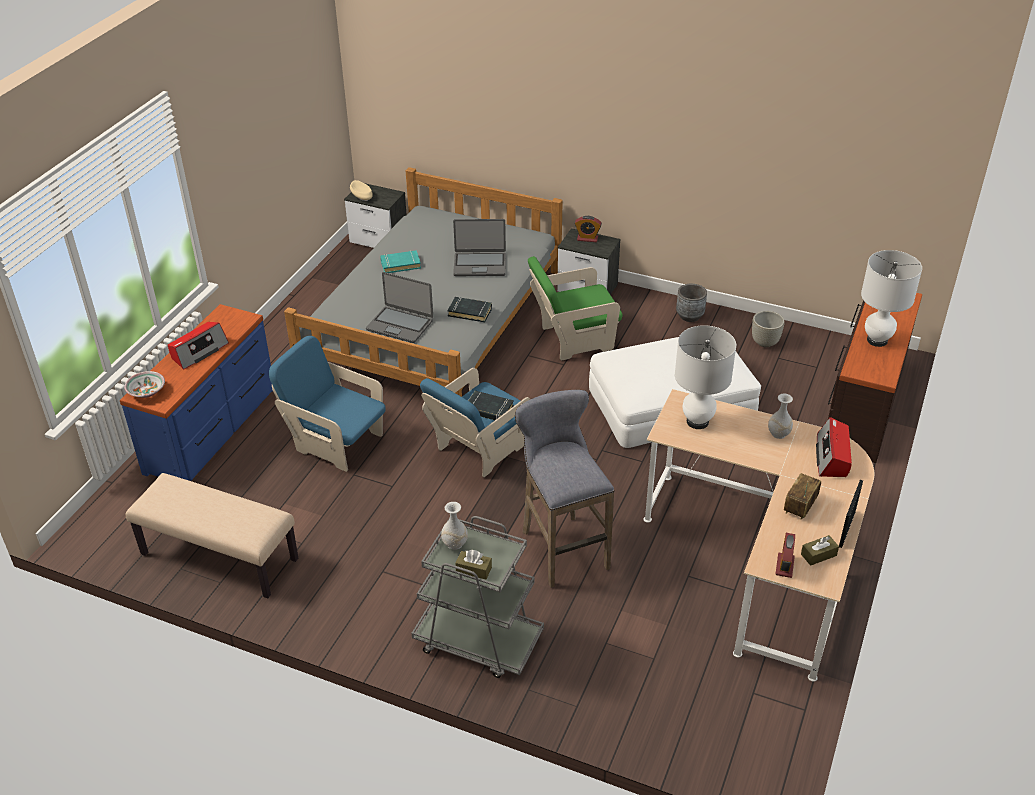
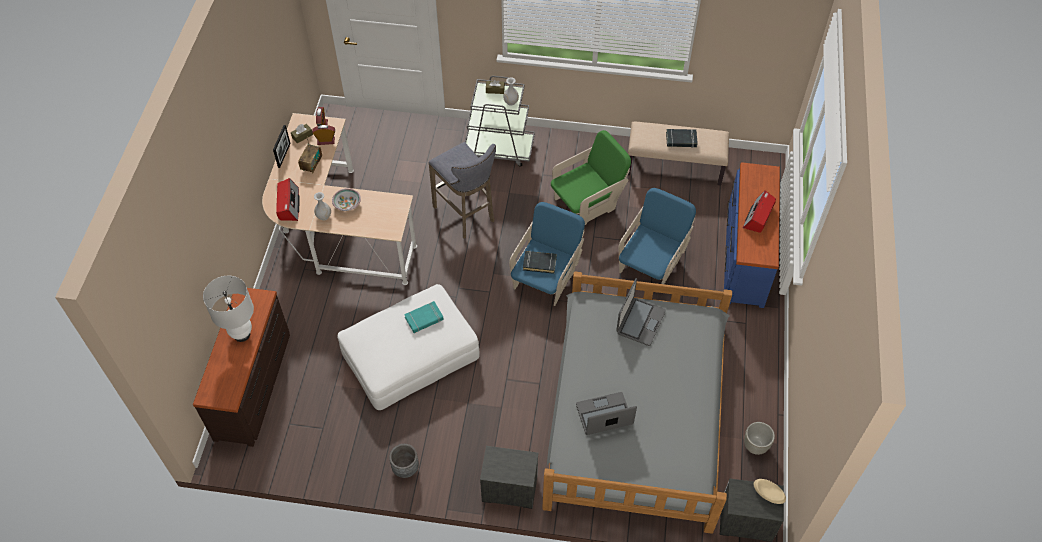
camera: 165 degrees right, 15 degrees up
(146, 392) = (766, 175): bowl -> bowl (347, 204)
(335, 442) = (651, 263): blue armchair -> blue armchair turned 75 degrees counterclockwise
(400, 264) = (677, 399): turquoise book -> turquoise book (424, 319)
(400, 325) = (640, 322): laptop -> laptop turned 105 degrees clockwise
(470, 312) = (589, 349): black book -> black book (681, 140)
(573, 340) = (505, 411): green armchair -> green armchair (587, 203)
(587, 238) = (512, 472): alarm clock -> alarm clock (326, 141)
(697, 422) = (380, 215): white table lamp -> none
(765, 342) = (334, 446): grey planter -> grey planter (755, 446)

